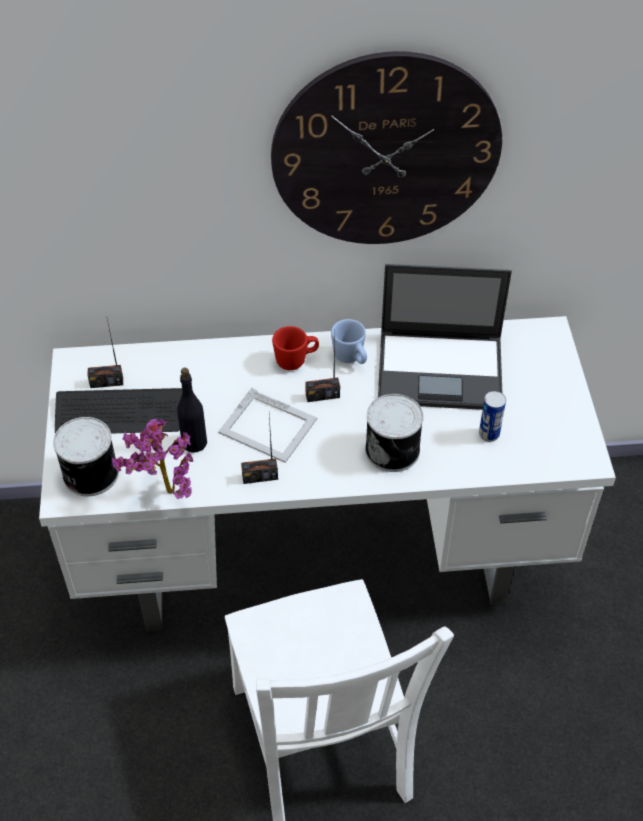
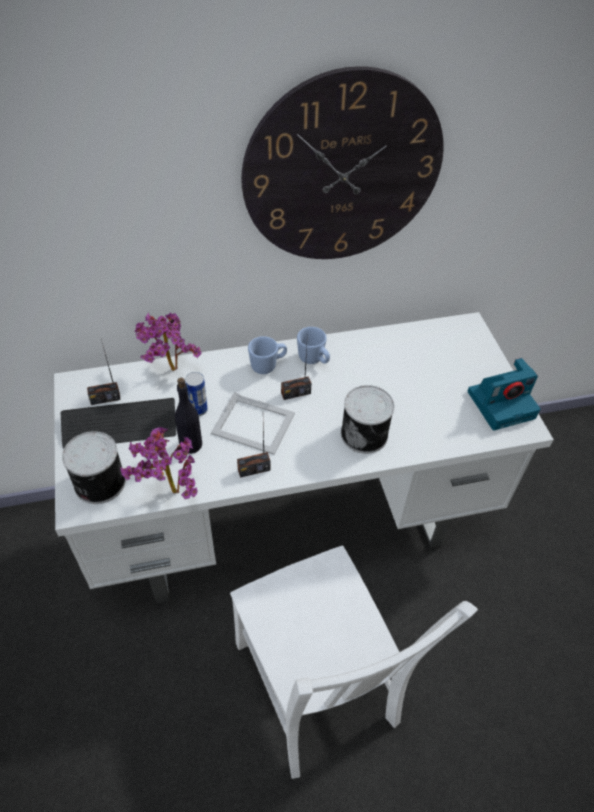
camera: 10 degrees left, 0 degrees up
(182, 358) = (169, 372): none -> potted plant
(296, 360) = (268, 365): red mug -> blue mug
(442, 370) = (390, 363): laptop -> none
(489, 434) = (441, 413): can -> can (198, 410)
(564, 430) = (502, 404): none -> camera

